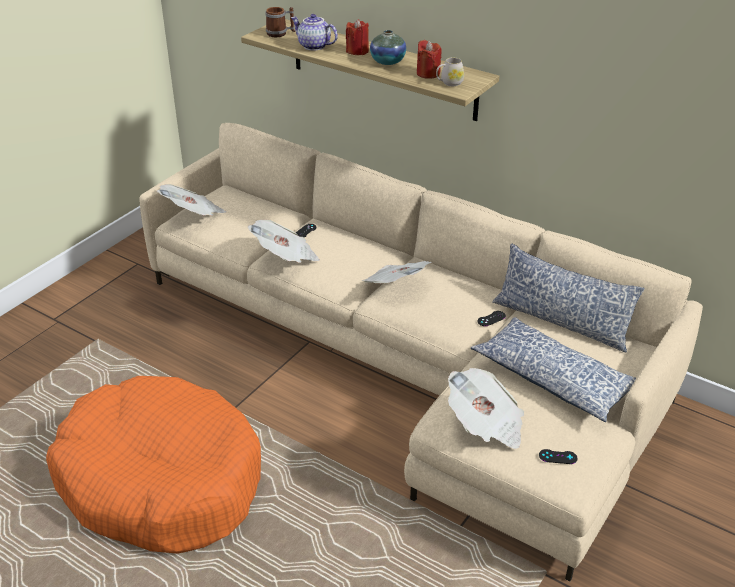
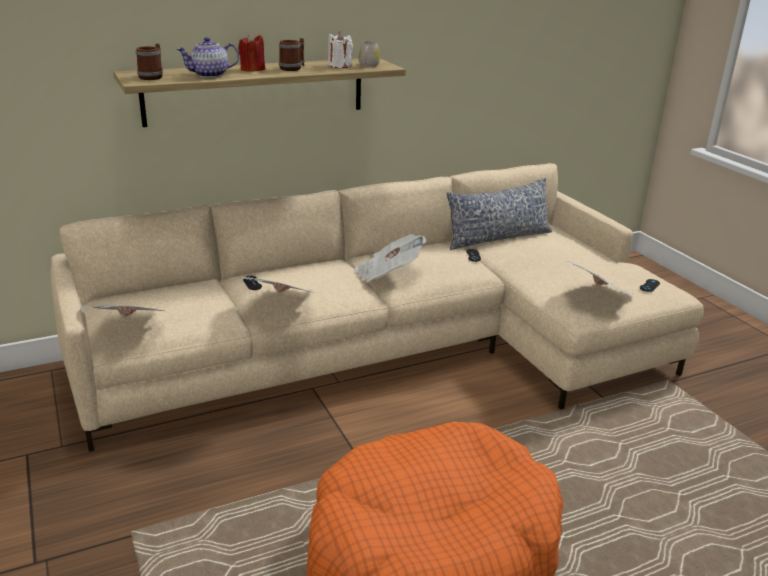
camera: 60 degrees left, 10 degrees down
(387, 61) = (293, 68): vase -> mug
(428, 73) = (339, 66): red candle -> white candle
(553, 378) = (563, 259): pillow -> none

